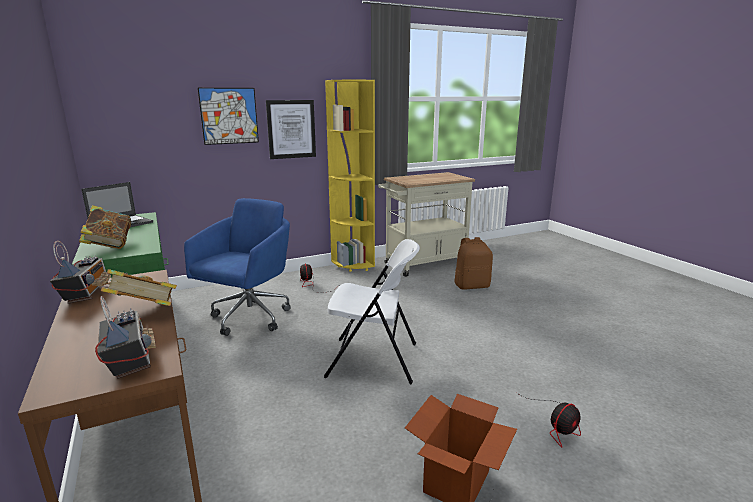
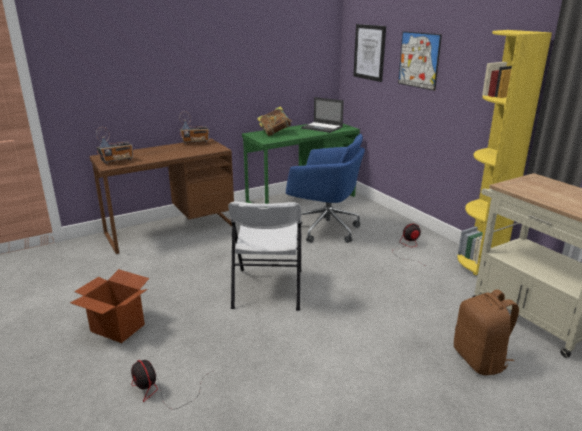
camera: 85 degrees right, 5 degrees up
(144, 313) = (167, 155): book -> none
(291, 129) = (464, 83): picture -> picture (369, 52)

